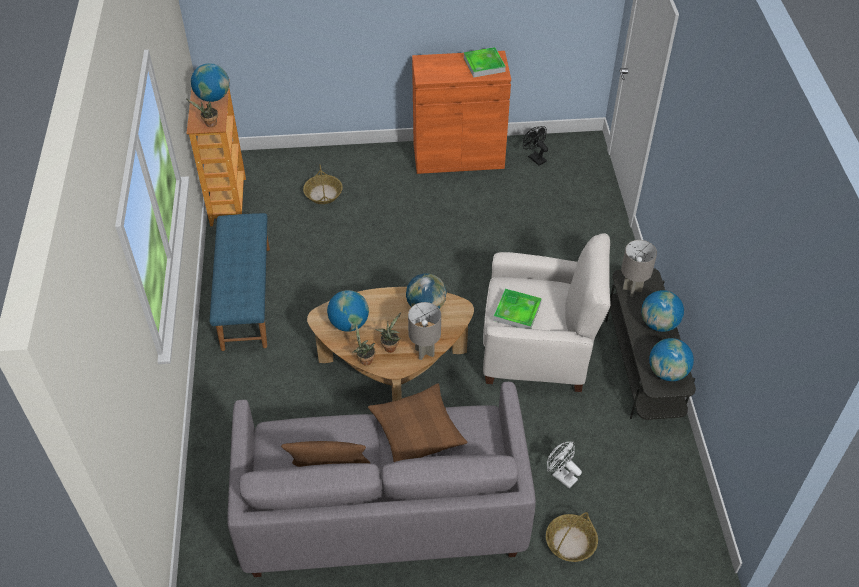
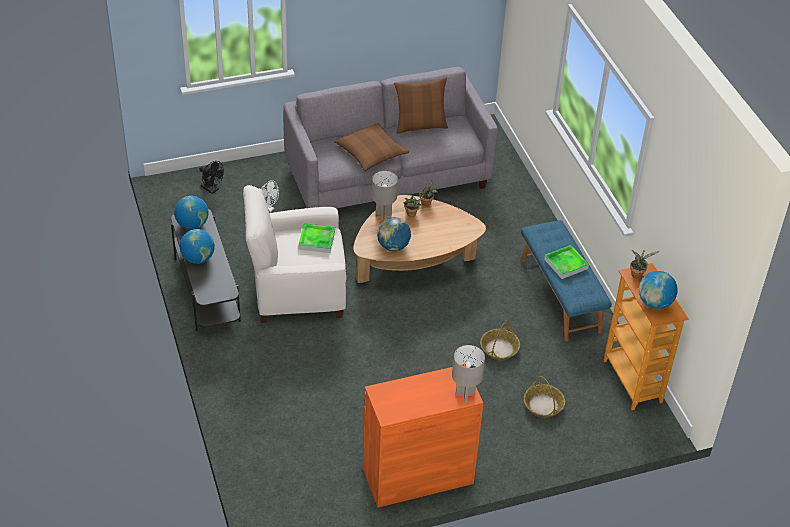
camera: 165 degrees right, 5 degrees down
(349, 323) = (450, 226): globe -> none
(484, 64) = (399, 401): tray -> tray (566, 264)
(534, 158) = (331, 488): black fan -> black fan (212, 189)
(570, 543) = (256, 175): basket -> basket (499, 348)
(632, 289) = (221, 282): grey table lamp -> grey table lamp (465, 394)

